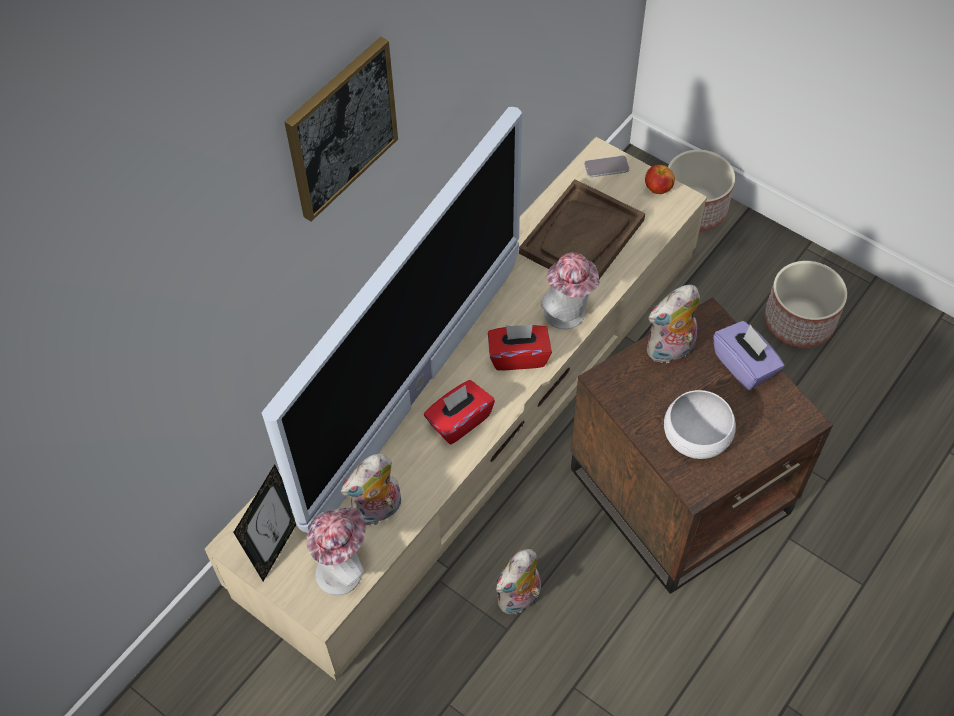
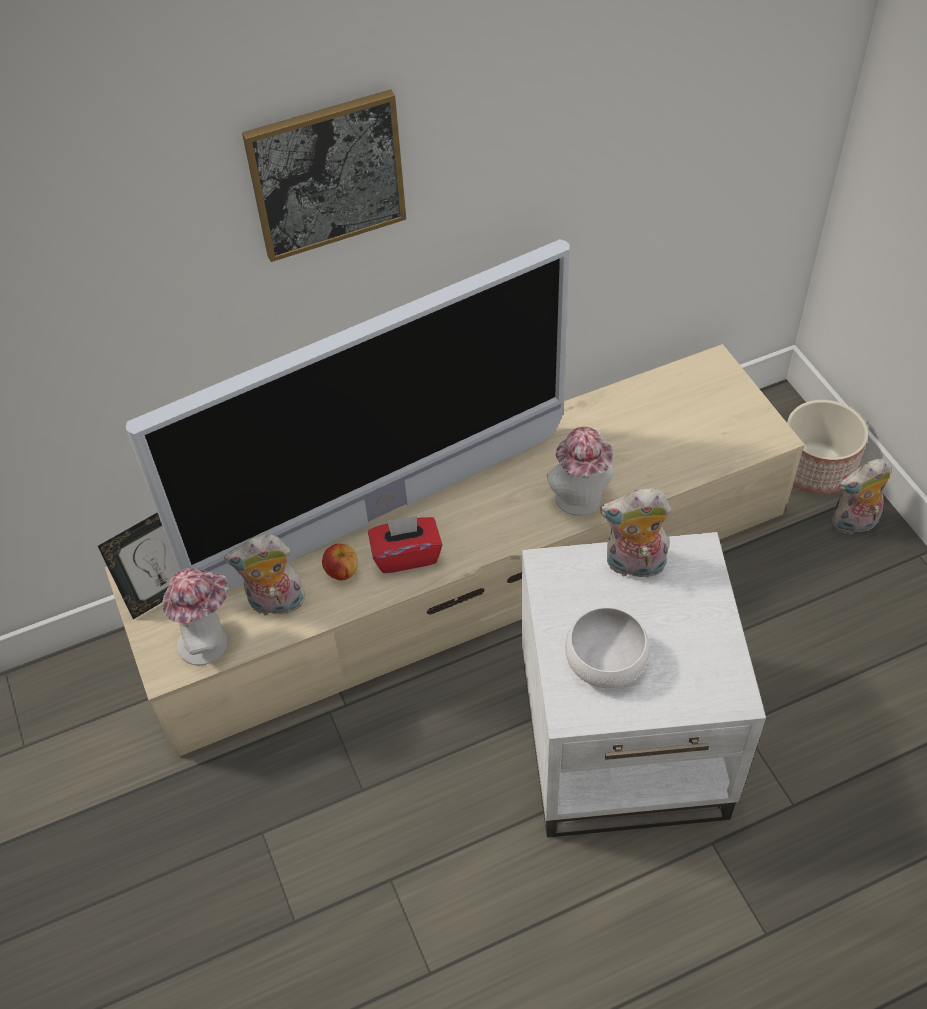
camera: 30 degrees right, 5 degrees down
(518, 356) = (504, 520): red tissue box -> none
(519, 599) = (393, 767): plush toy -> plush toy (854, 524)
(582, 237) = (644, 433): brown tray -> none
(606, 167) = (714, 376): phone -> none
(658, 188) = (755, 417): apple -> apple (342, 572)
(681, 490) = (624, 739): brown side table -> white side table
(744, 365) = (705, 614): purple tissue box -> none
(799, 321) = (865, 626): planter -> none

